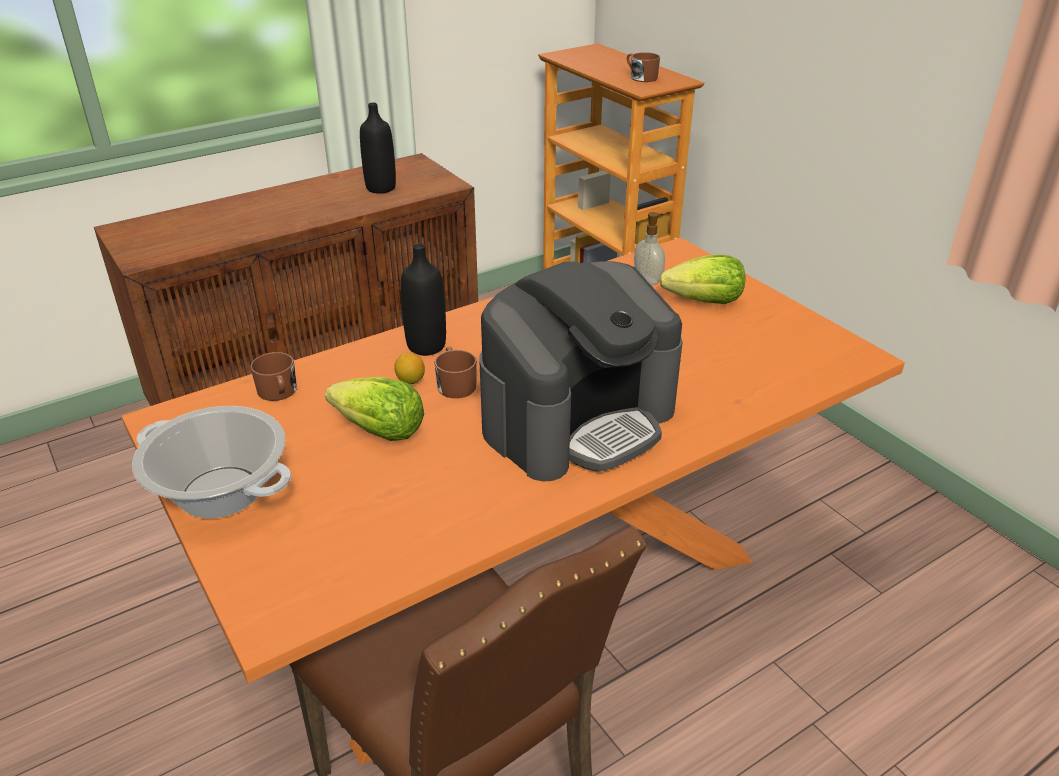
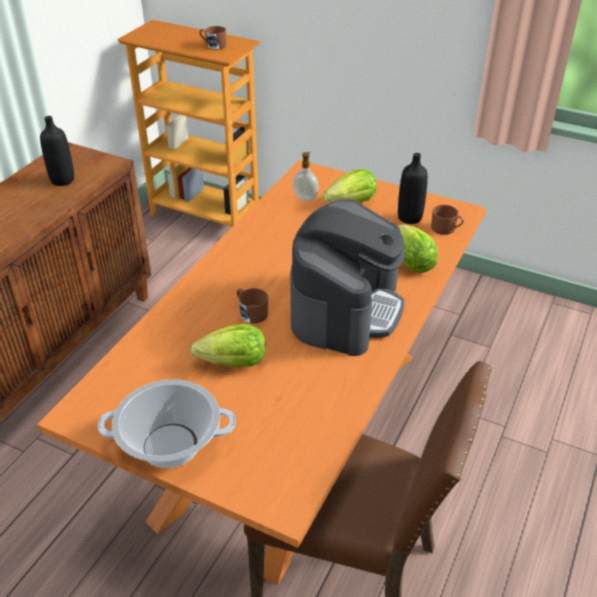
camera: 30 degrees left, 5 degrees up
(278, 392) = (138, 363): brown mug -> brown mug (446, 229)
(410, 381) = (220, 321): lemon -> none
(426, 346) = (207, 293): black bottle -> black bottle (409, 217)
(724, 396) = (412, 263): none -> lettuce

